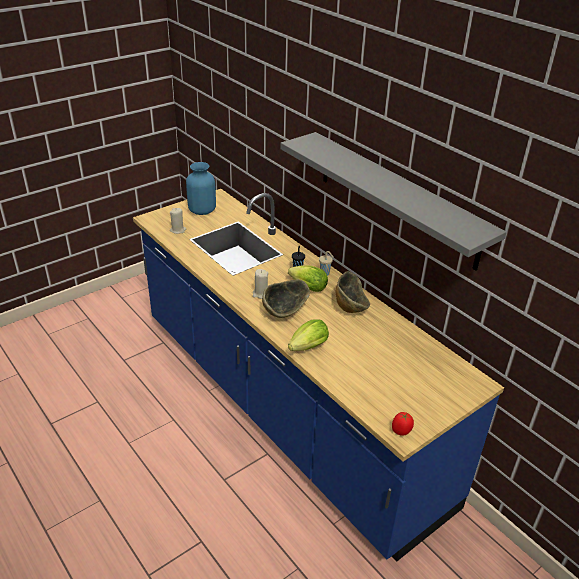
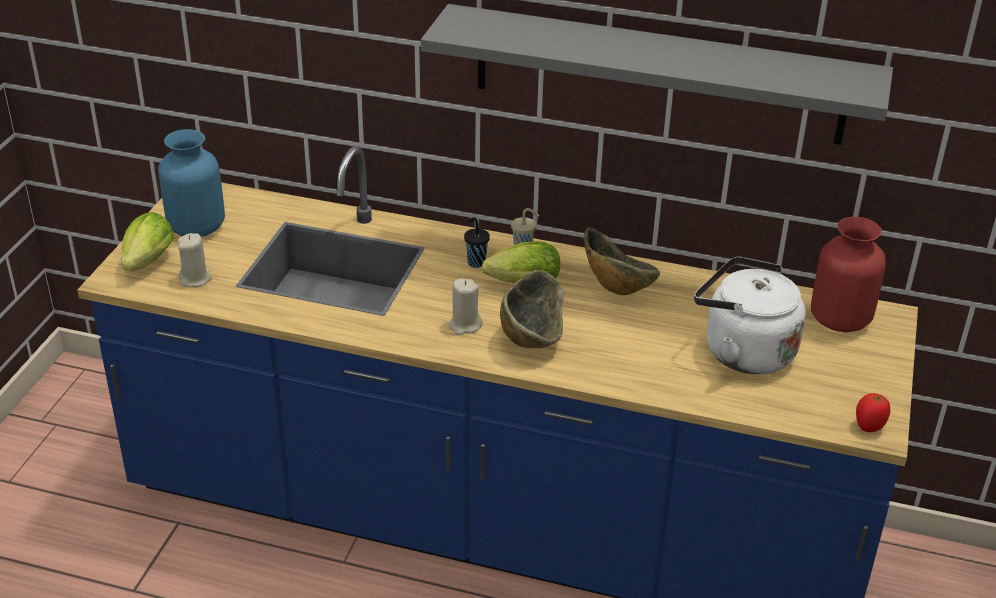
camera: 35 degrees left, 0 degrees up
(306, 348) = (626, 375): lettuce -> lettuce (146, 264)
(377, 364) = (743, 351): none -> white kettle
(449, 373) = (840, 319): none -> red vase

